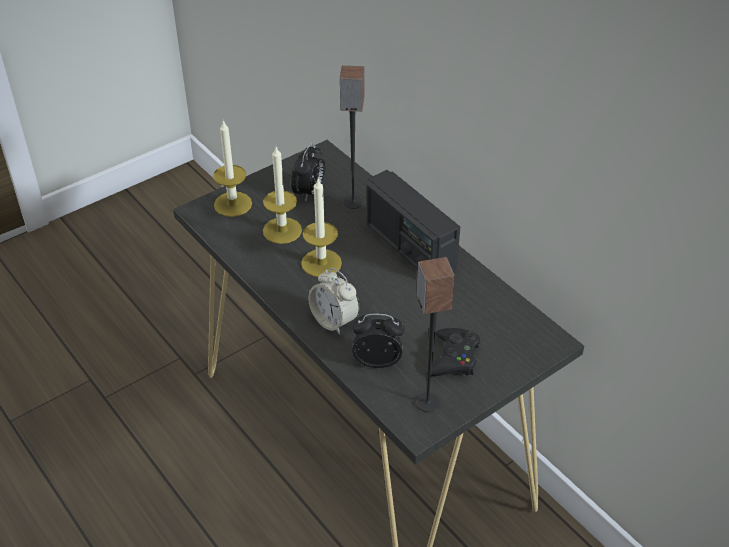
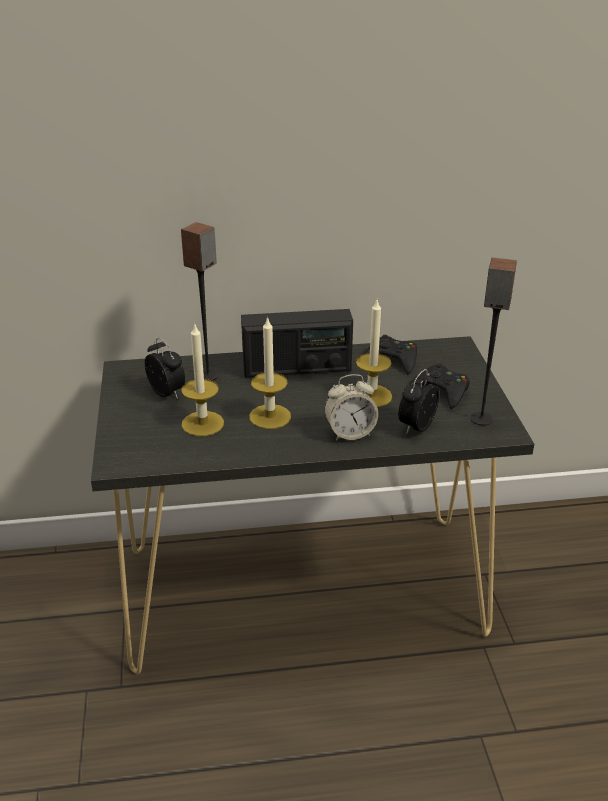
camera: 60 degrees left, 10 degrees down
(233, 204) = (130, 440): candle -> candle (371, 396)
(480, 304) = (392, 360): none -> black game controller

